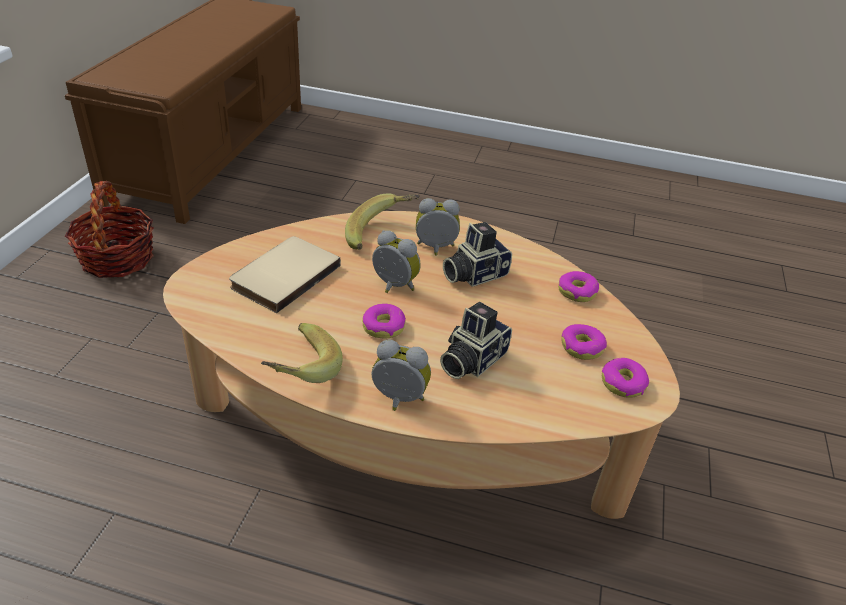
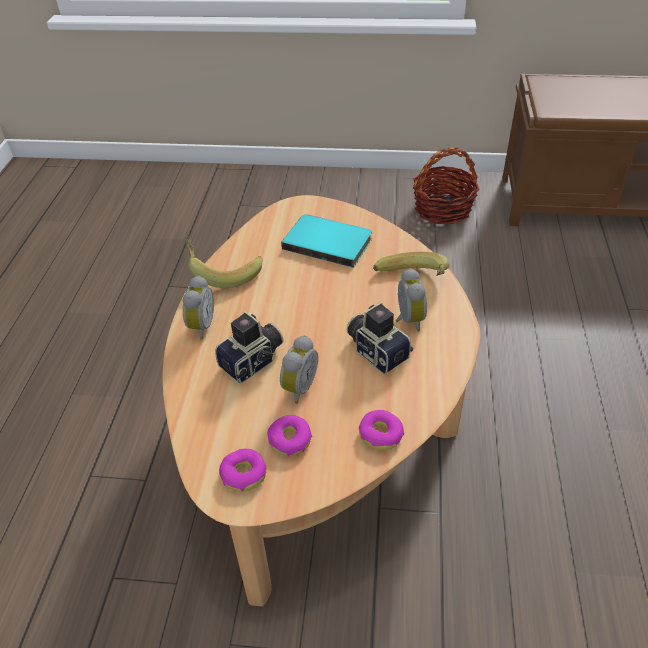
camera: 85 degrees right, 5 degrees up
(283, 275) = (328, 242): beige book -> turquoise book
(383, 326) = (282, 305): donut -> none
(393, 287) = (337, 302): alarm clock -> alarm clock (298, 387)
(471, 360) = (253, 362): camera -> camera turned 105 degrees clockwise

